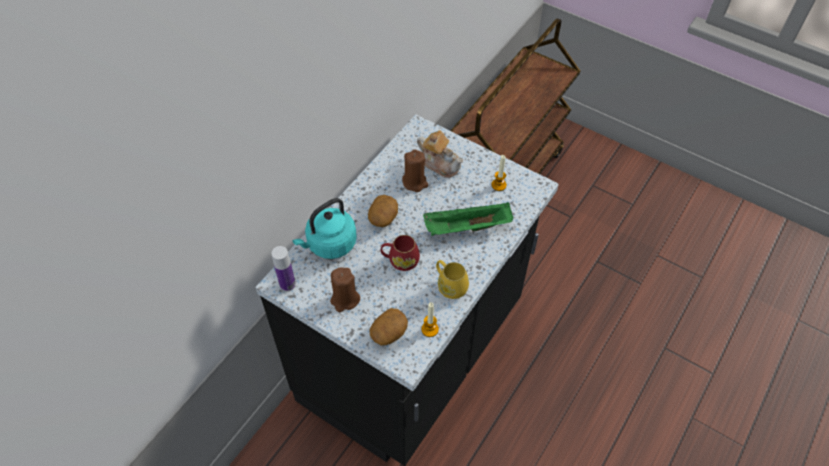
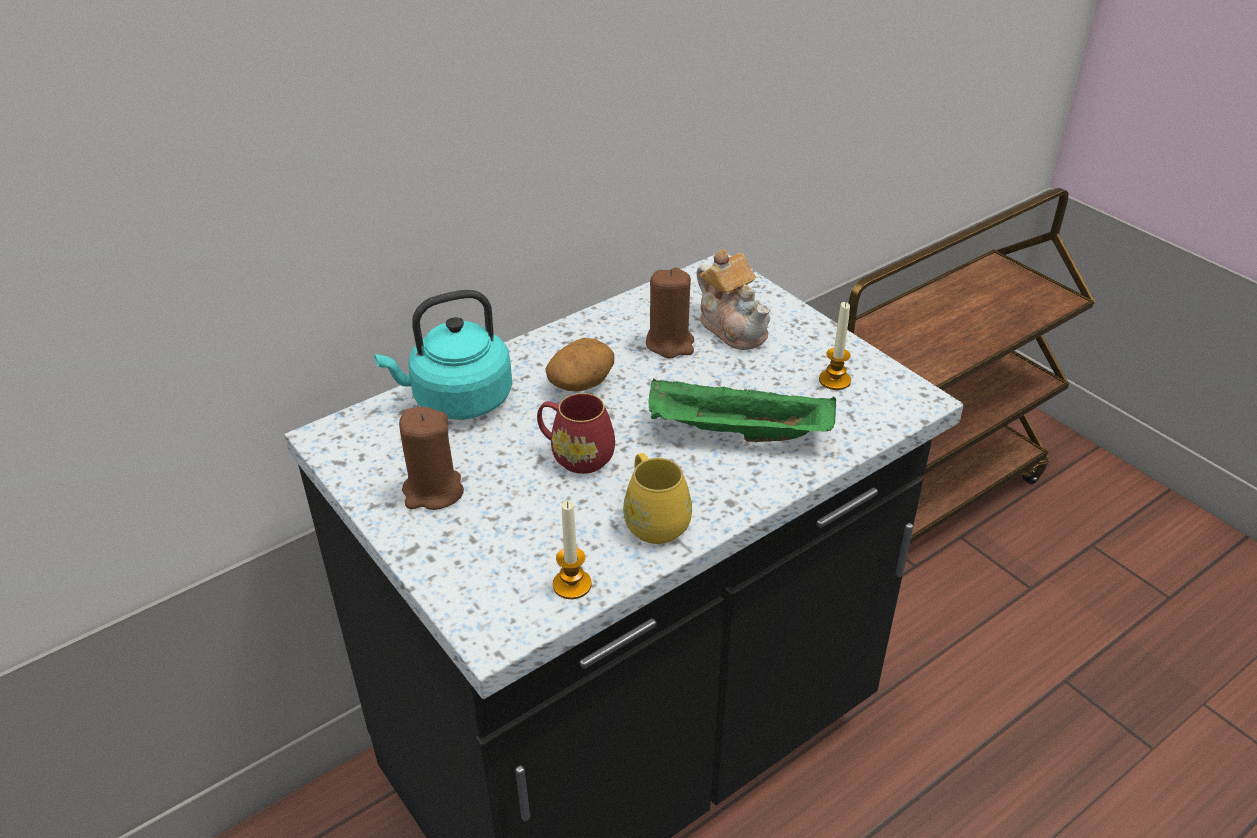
camera: 20 degrees right, 15 degrees down
(287, 284) = (343, 442): bottle -> none
(389, 333) = (485, 569): potato -> none

